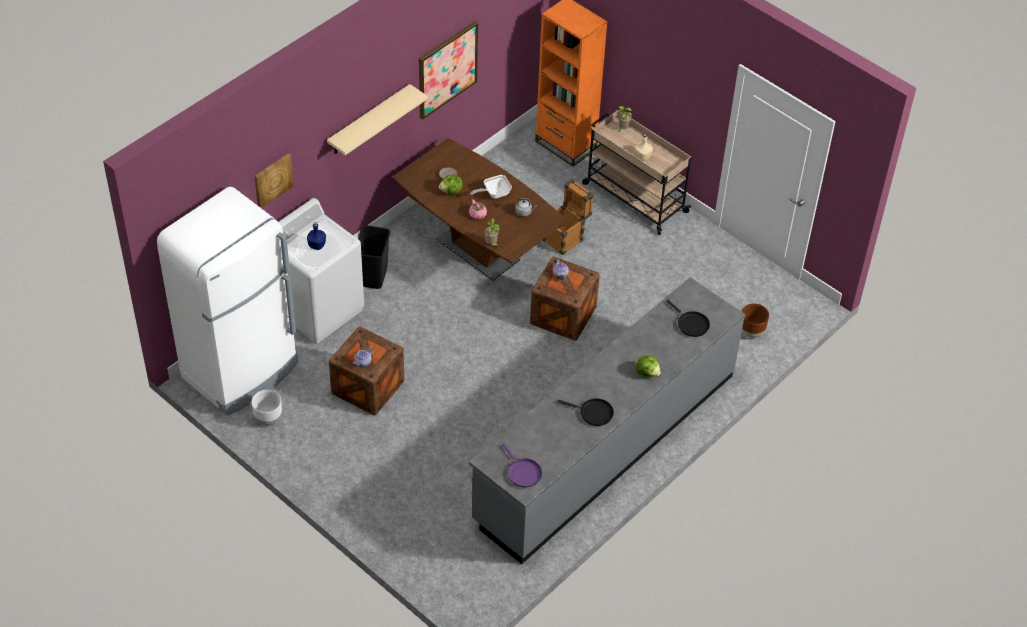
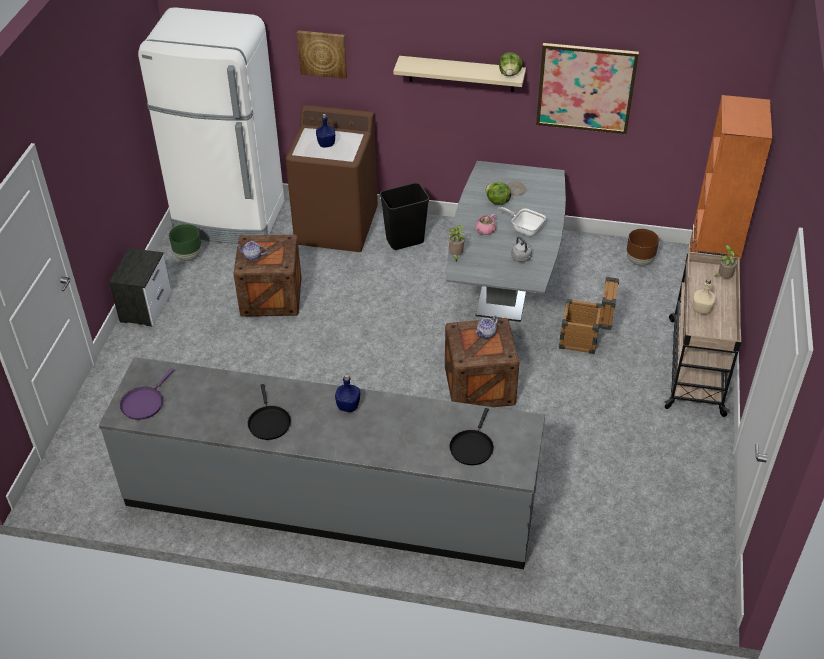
camera: 60 degrees right, 5 degrees down
(268, 418) = (188, 256): white planter -> green planter
(309, 471) = (146, 306): none -> nightstand
(318, 309) = (337, 227): white washing machine -> brown washing machine
(478, 250) = (504, 288): brown dining table -> grey dining table
(610, 366) = (348, 406): none -> blue bottle
(647, 373) = (364, 441): lettuce -> lettuce (510, 74)
(751, 332) = (607, 556): brown planter -> brown planter (639, 261)

